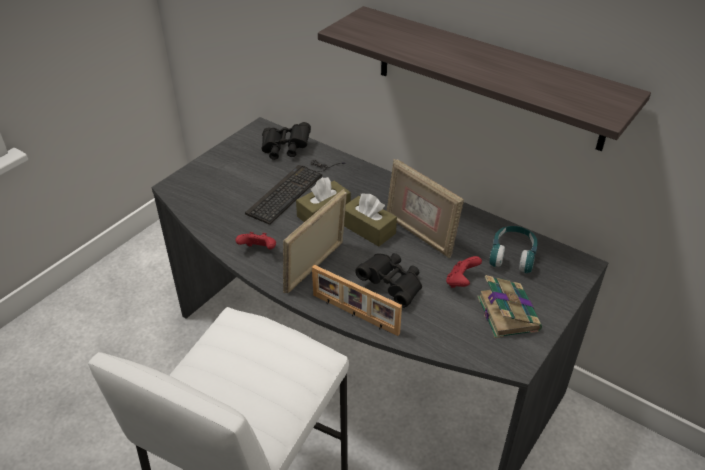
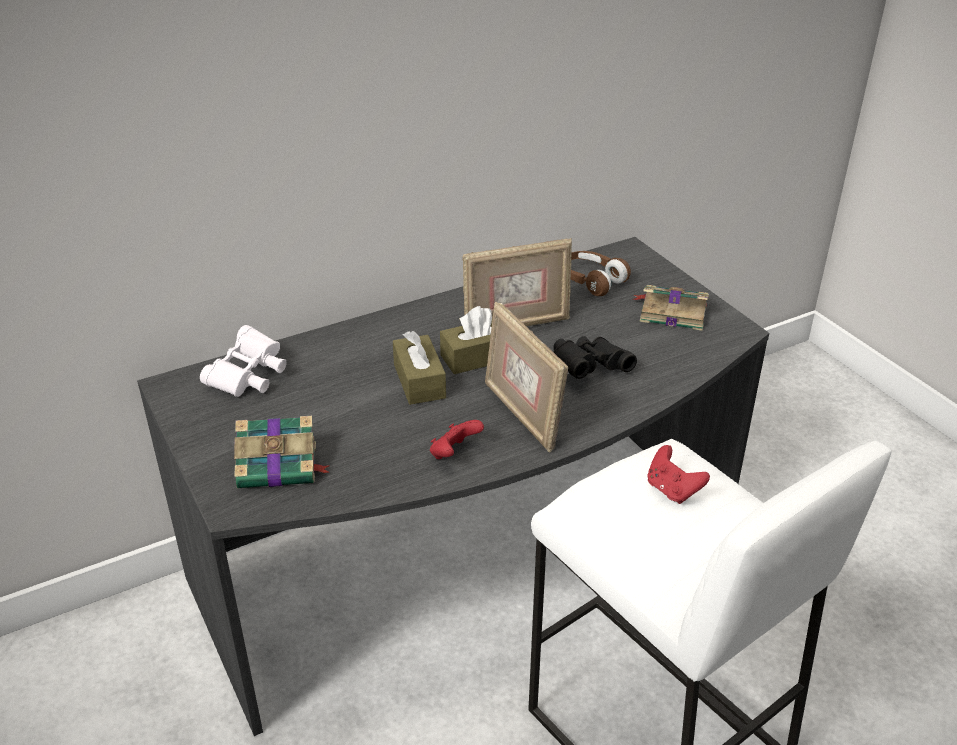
camera: 65 degrees left, 5 degrees down
(213, 189) = (280, 466): none -> book
(285, 149) = (249, 377): black binoculars -> white binoculars
(293, 188) = (347, 393): keyboard -> none
(354, 314) = (619, 408): picture frame -> none
(461, 282) = (610, 323): red game controller -> red game controller (672, 490)
(488, 77) = (480, 113): shelf -> none
(512, 256) = (591, 281): turquoise headphones -> brown headphones

